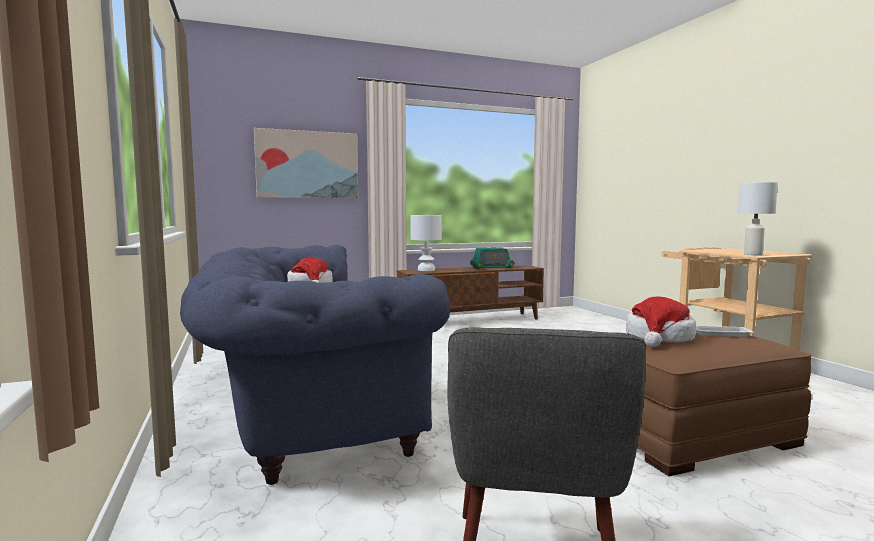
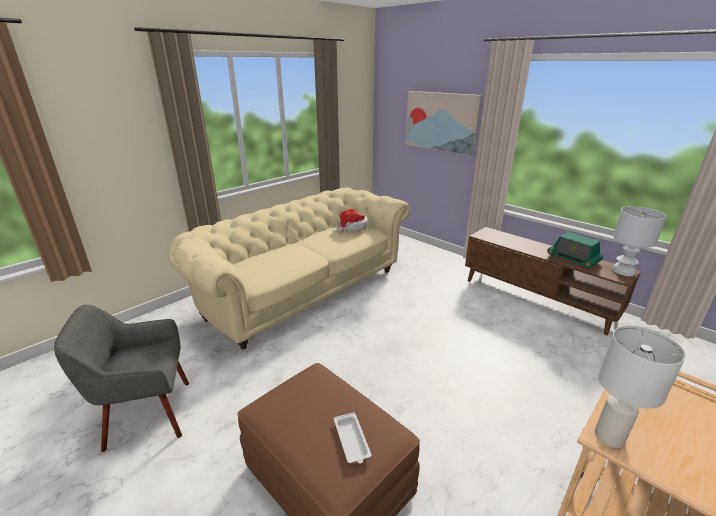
camera: 65 degrees right, 20 degrees up
(297, 397) = (301, 290): blue sofa -> beige sofa
(426, 270) = (504, 236): white table lamp -> white table lamp (622, 271)
(659, 338) = (313, 397): hat -> none

